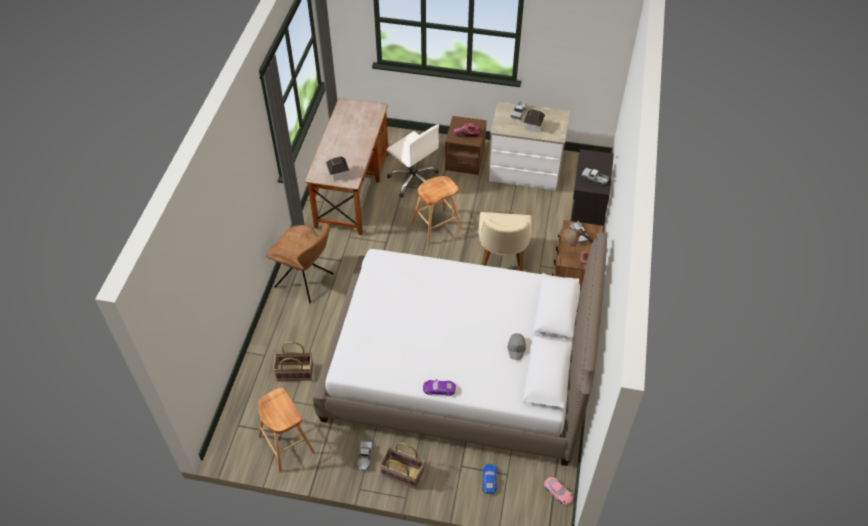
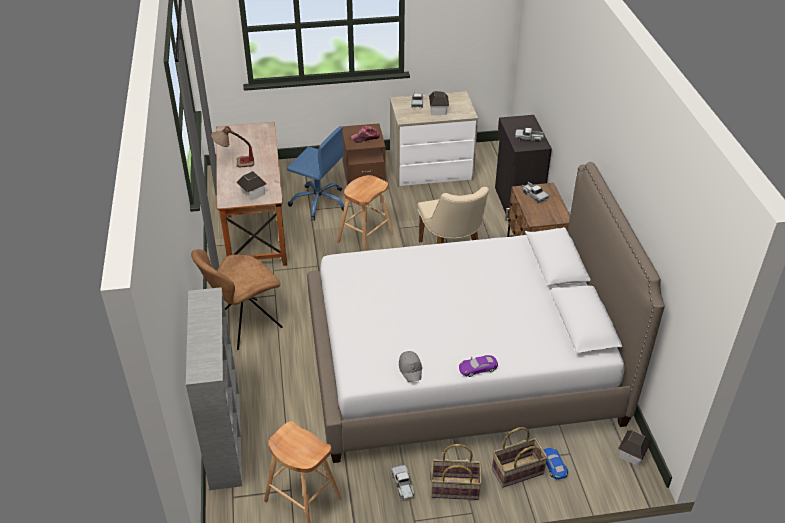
camera: 20 degrees left, 10 degrees down
(252, 375) = (224, 438): none -> grey bookcase
(294, 373) = (276, 421): basket -> basket (517, 472)
(306, 281) = (244, 325): brown chair -> brown chair turned 135 degrees clockwise
(414, 180) = (319, 202): white office chair -> blue office chair
(516, 348) = (537, 307): grey cap -> grey cap (410, 369)
(558, 492) = (632, 454): pink toy car -> toy house
(578, 257) = (545, 215): table lamp -> table lamp (235, 163)

